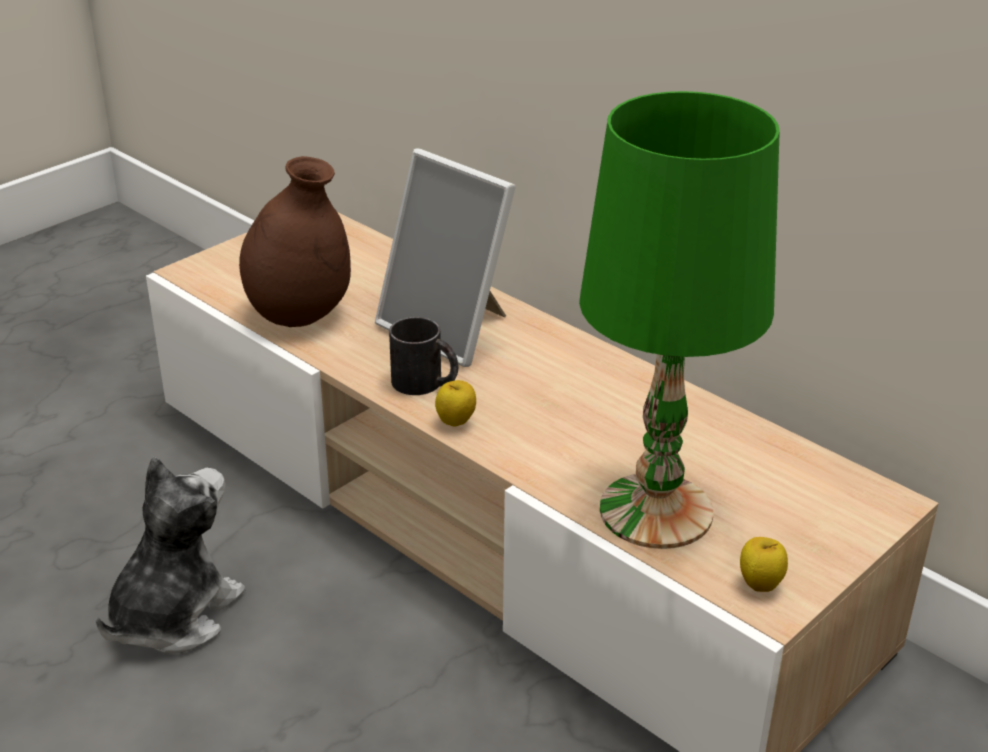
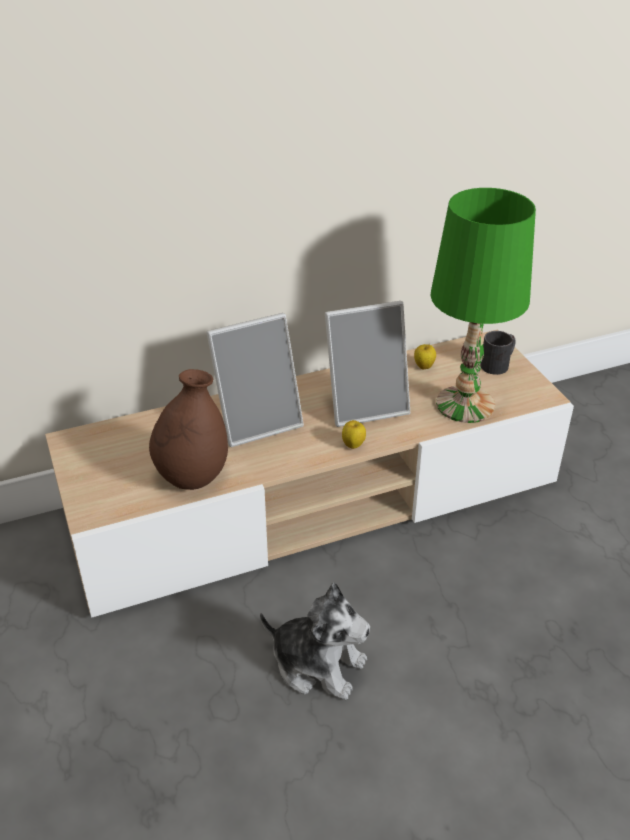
camera: 65 degrees left, 5 degrees up
(173, 615) = (318, 664): plush toy -> plush toy turned 150 degrees clockwise
(426, 384) = (307, 445): black mug -> black mug (498, 364)
(566, 410) = (365, 405): none -> picture frame
(760, 585) = (531, 394): apple -> apple (424, 367)

